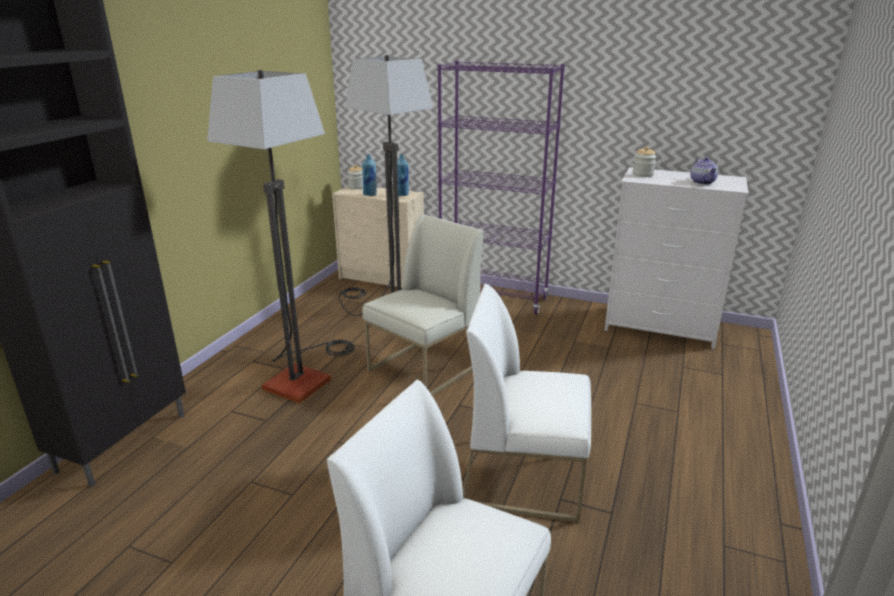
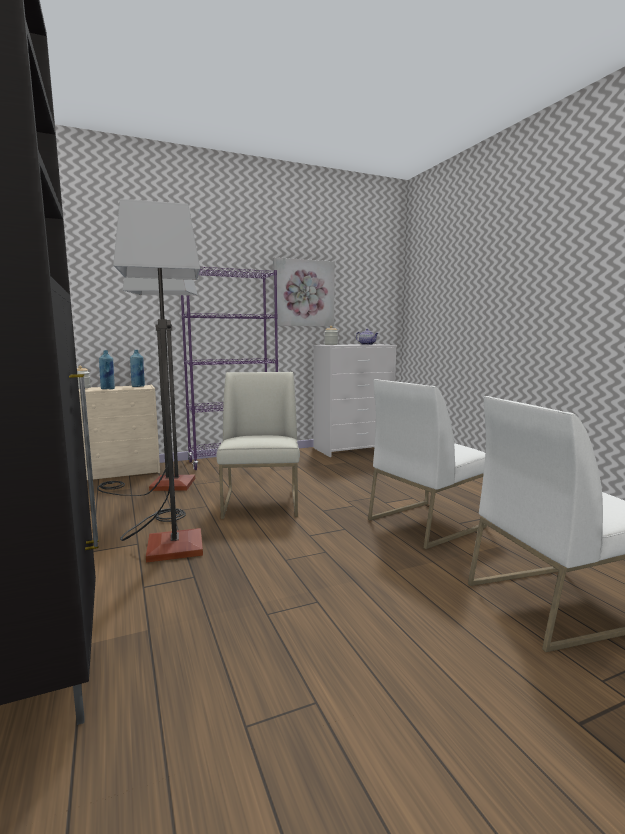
camera: 45 degrees left, 15 degrees down
(627, 89) = (303, 293): none -> picture

